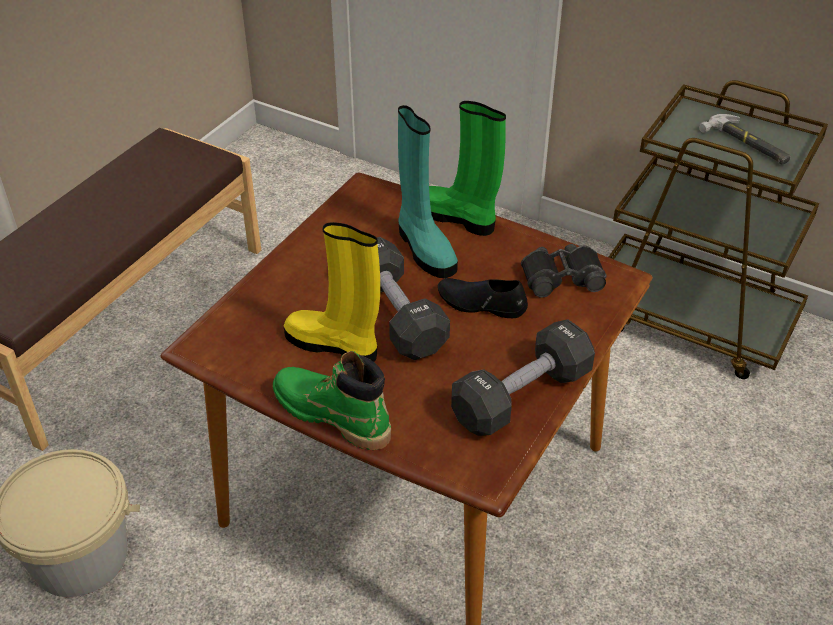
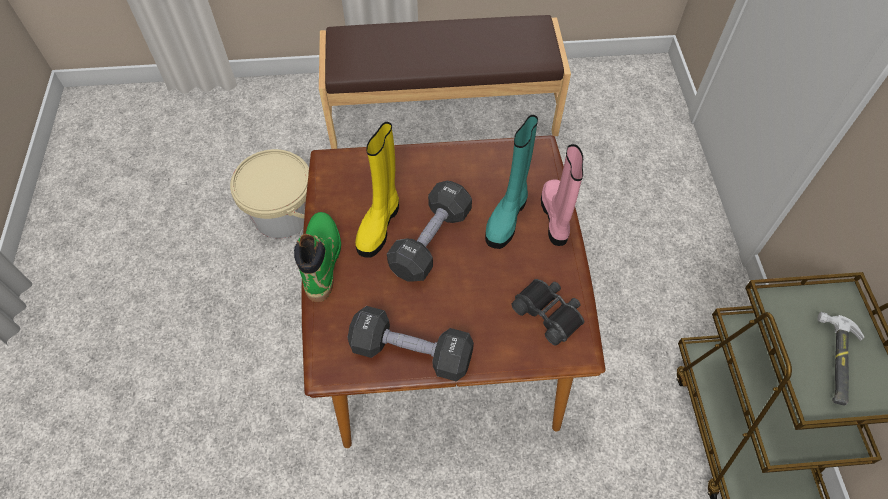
camera: 55 degrees right, 15 degrees up
(334, 345) = (379, 225): yellow boot -> yellow boot turned 150 degrees counterclockwise
(457, 218) = (556, 217): green boot -> pink boot
(481, 303) = (480, 280): black shoe -> none

